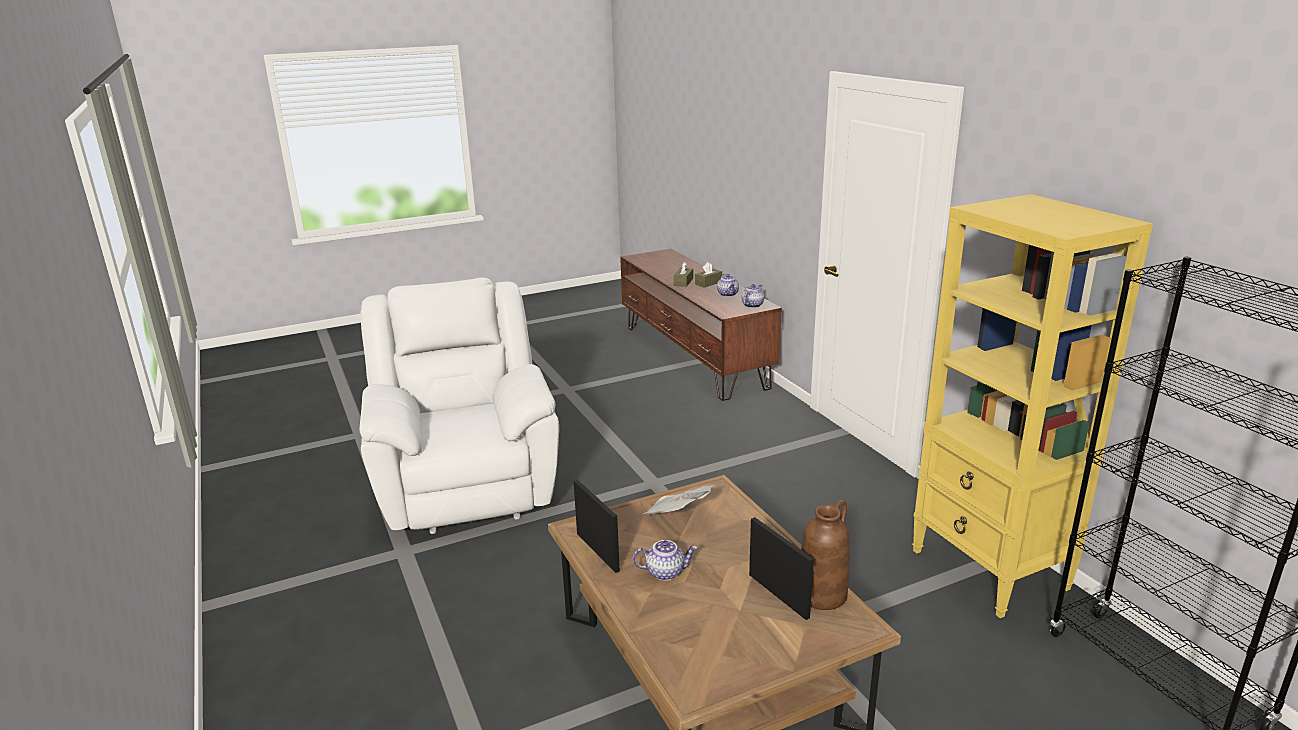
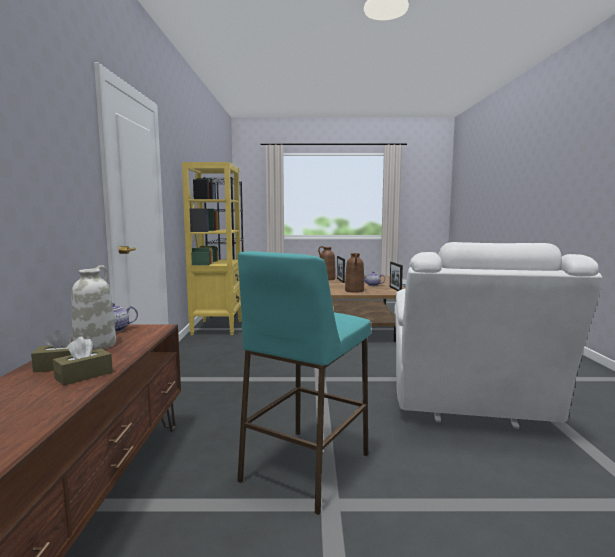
camera: 155 degrees left, 15 degrees down
(595, 401) = (305, 468): none -> turquoise stool
(678, 516) = (354, 291): newspaper -> brown vase
(728, 294) = (95, 345): teapot -> white vase

